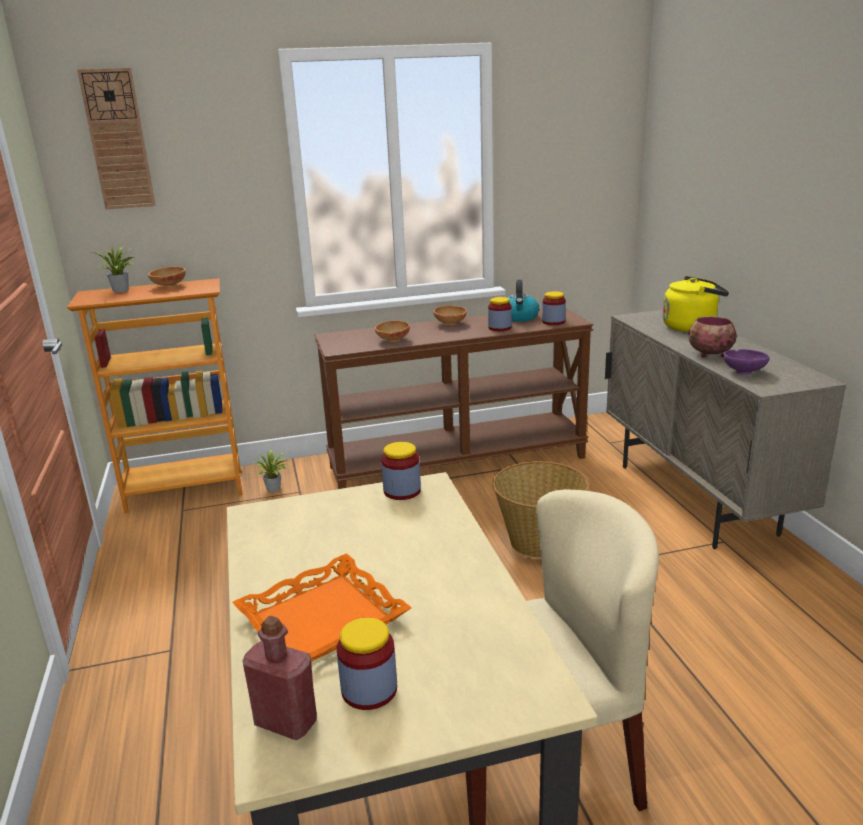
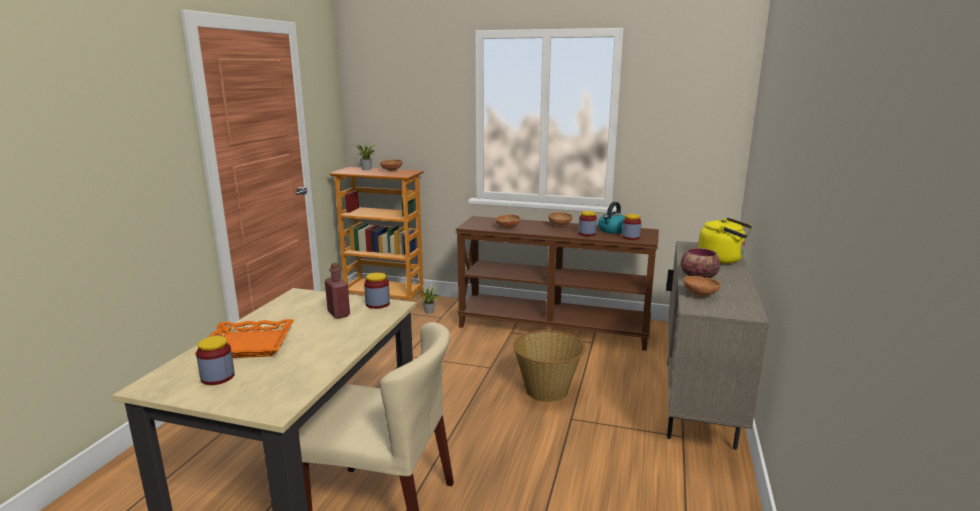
camera: 30 degrees right, 5 degrees down
(118, 140) = (380, 81): wall clock -> none
(286, 722) = (171, 375): red bottle -> red bottle (338, 314)
(744, 371) = (701, 295): purple bowl -> brown bowl

